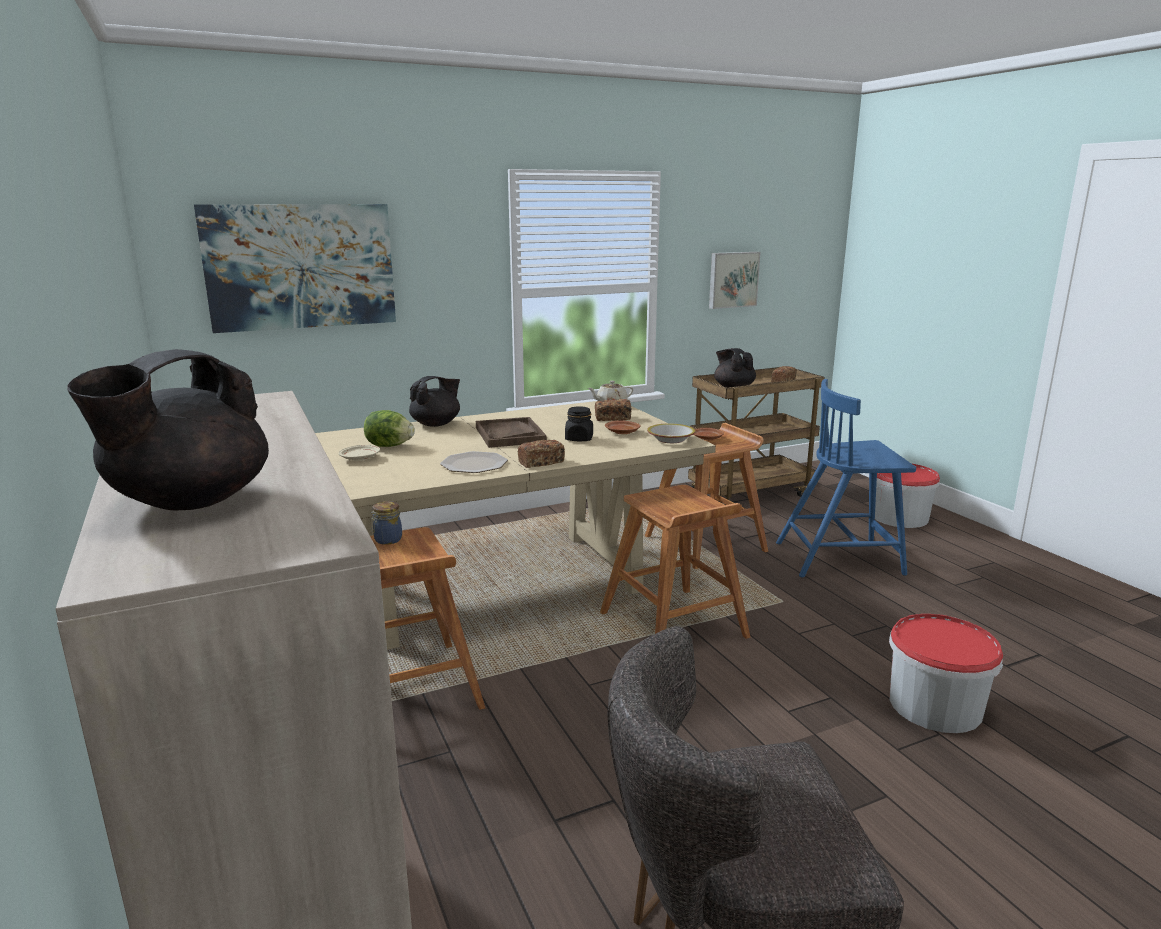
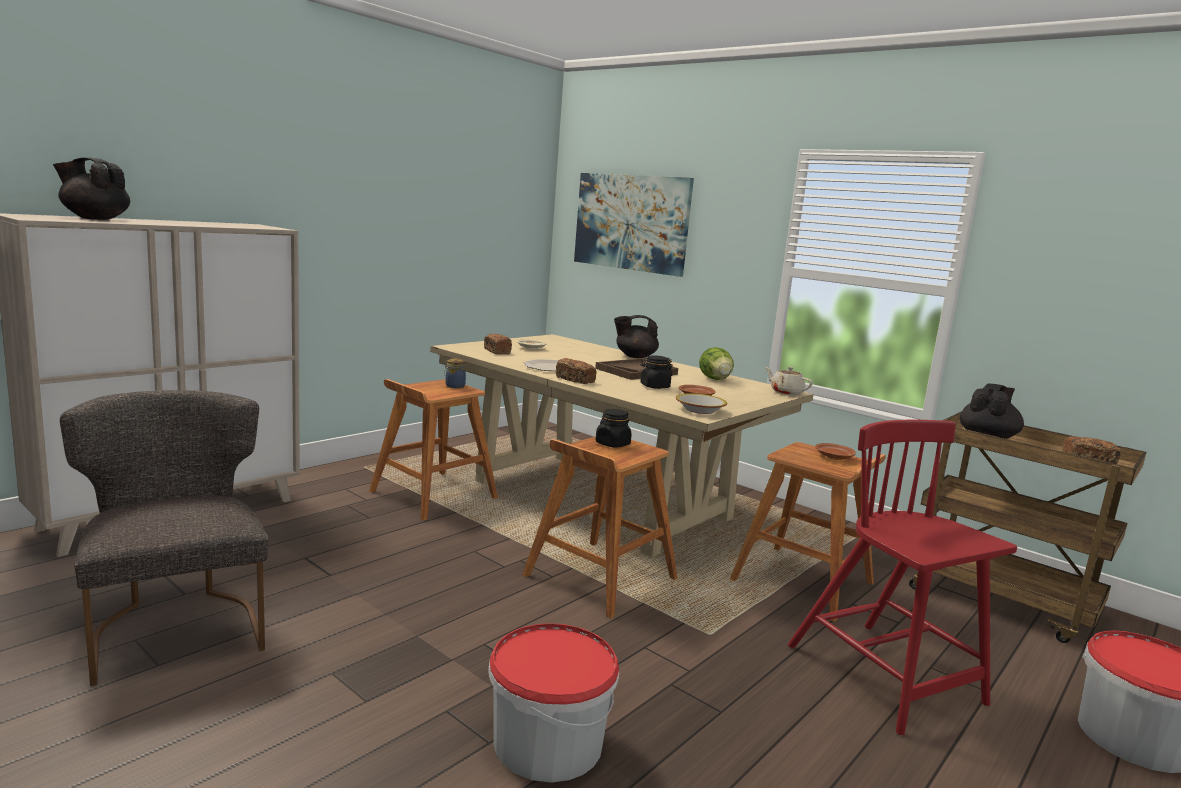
camera: 65 degrees right, 5 degrees down
(389, 446) = (566, 351): lettuce -> lettuce (715, 379)
(436, 424) = (635, 356): black teapot -> black teapot turned 150 degrees clockwise
(612, 418) = (737, 393): bread -> bread (497, 351)
(662, 500) = (612, 444): none -> black jar
(732, 279) = (1091, 305): picture -> none
(841, 558) = (886, 676): blue chair -> red chair

